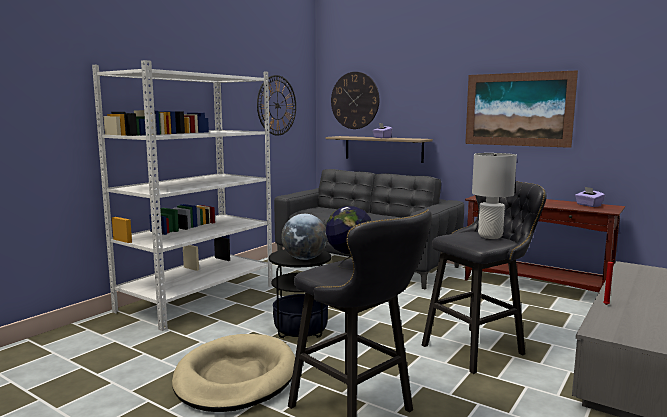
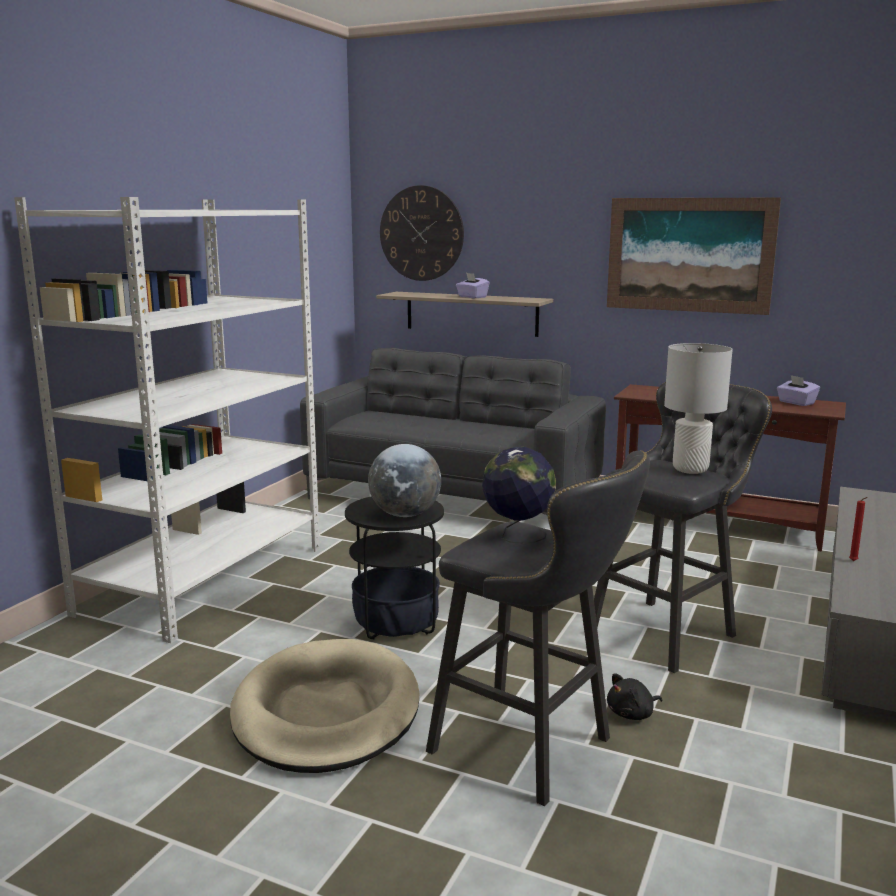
camera: 10 degrees left, 5 degrees up
(277, 105) = (296, 244): wall clock -> none
(434, 396) = (632, 714): none -> black plush toy

